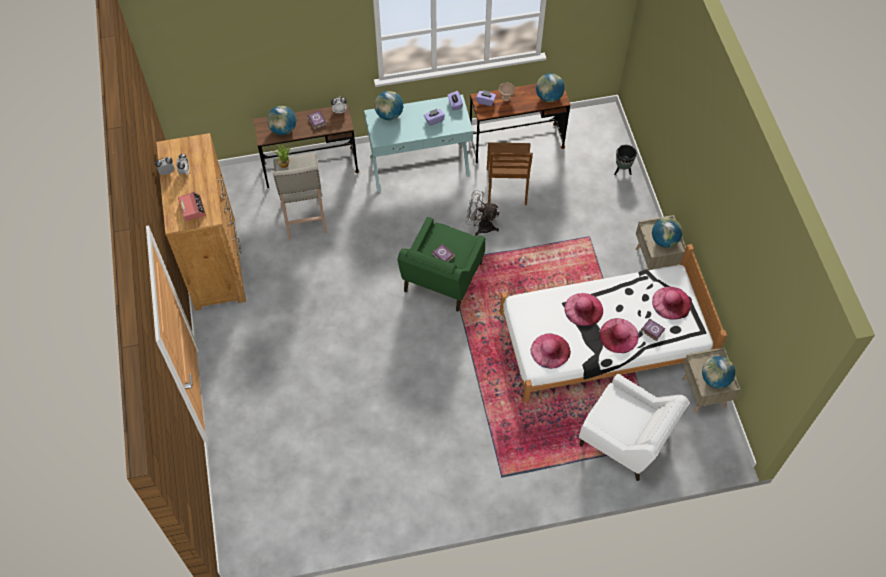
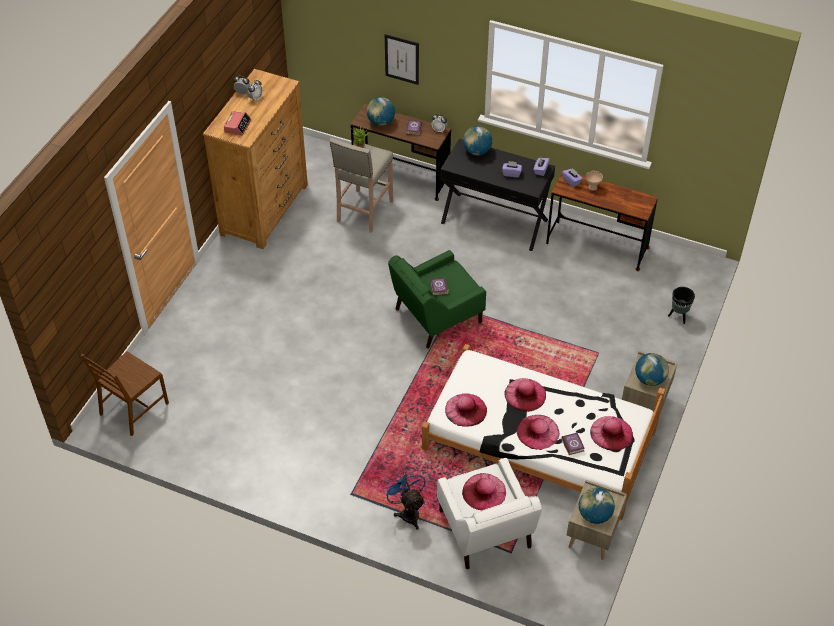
camera: 35 degrees right, 10 degrees down
(285, 63) = (402, 59): none -> picture
(419, 165) = (494, 221): turquoise console table -> black console table
(481, 226) = (506, 294): grey fan -> none
(507, 187) = (558, 276): brown chair -> brown chair (133, 409)
(548, 97) = (632, 205): globe -> none
(557, 462) = (408, 512): none -> blue fan
(621, 412) = (484, 492): none -> pink hat

